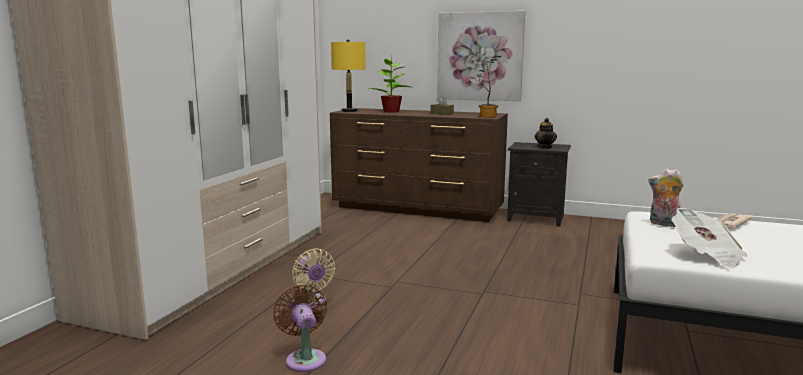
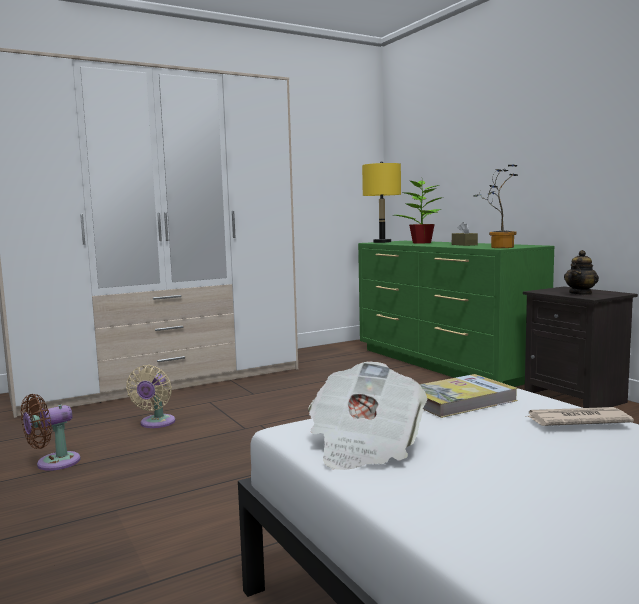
camera: 40 degrees right, 5 degrees down
(305, 358) = (53, 463): brown fan -> brown fan turned 150 degrees counterclockwise
(418, 209) = (443, 364): brown dresser -> green dresser
(480, 56) = (525, 170): picture -> none
(663, 224) = (459, 400): plush toy -> book

